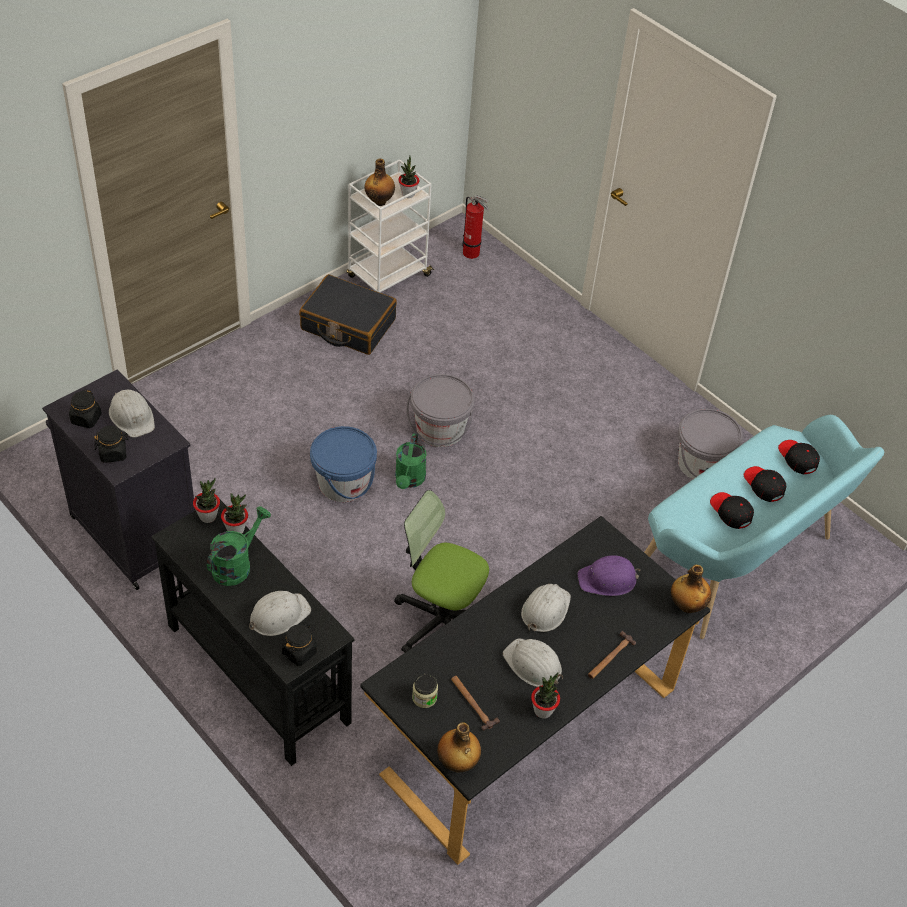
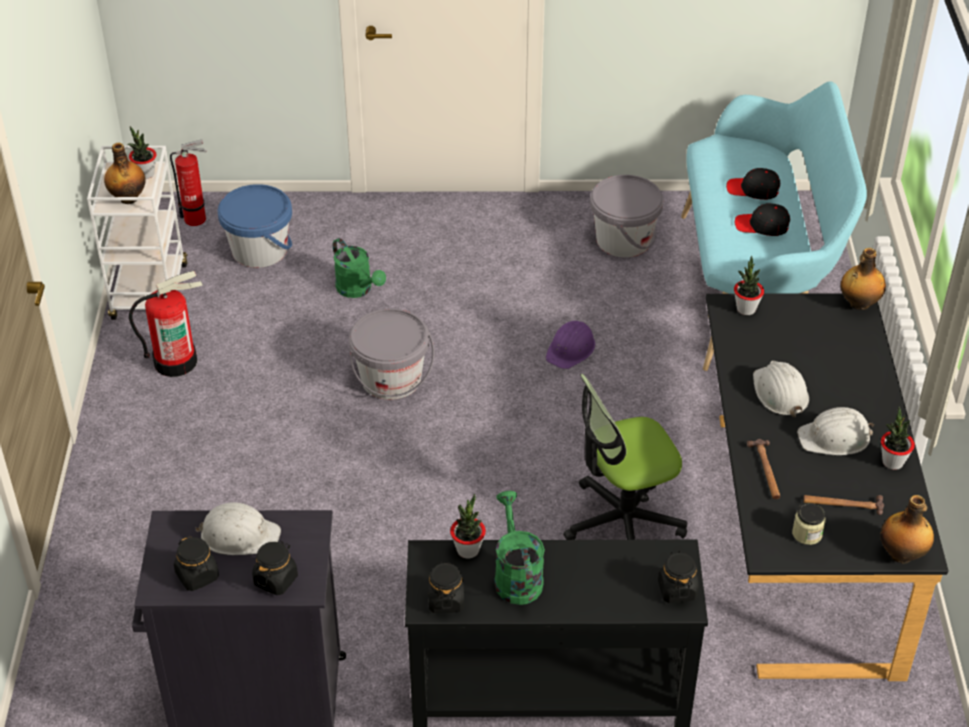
camera: 45 degrees left, 5 degrees down
(186, 543) = (446, 600): none -> black jar
(208, 516) = (427, 562): potted plant -> potted plant (746, 309)
(278, 615) = (615, 579): white hard hat -> none
(343, 483) = (378, 490): blue bucket -> blue bucket (259, 250)
(347, 325) = (175, 361): black suitcase -> fire extinguisher
(409, 480) = (429, 440): green watering can -> green watering can (358, 290)
(608, 579) = (784, 333): purple hard hat -> purple hard hat (571, 349)
(609, 657) = (871, 384): hammer -> hammer (766, 470)
(797, 458) = (744, 153): black cap -> none

